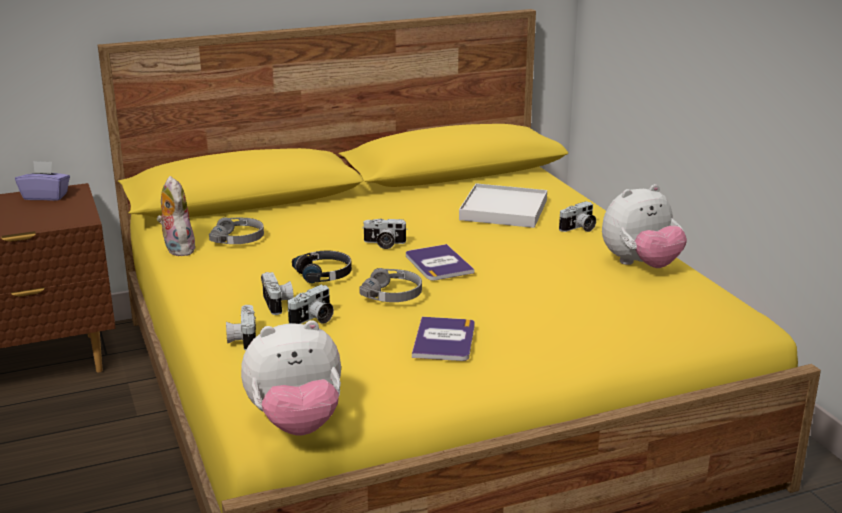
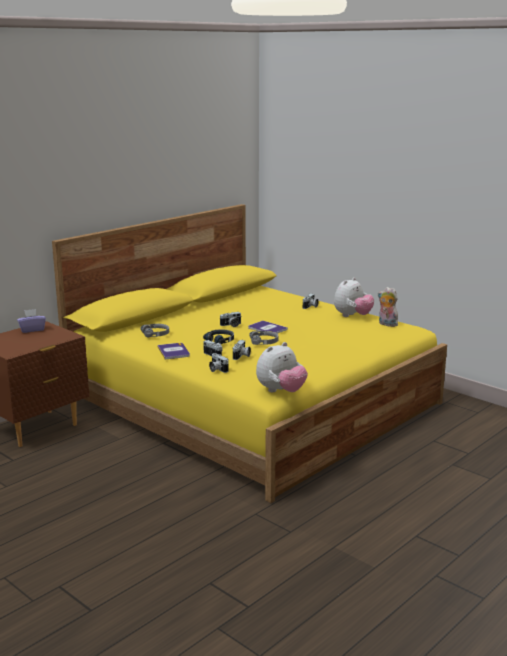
camera: 25 degrees left, 5 degrees down
(177, 249) = (129, 343): plush toy -> plush toy (386, 324)
(444, 340) = (306, 354): book -> book (173, 351)
(503, 210) = (268, 304): white tray -> none

